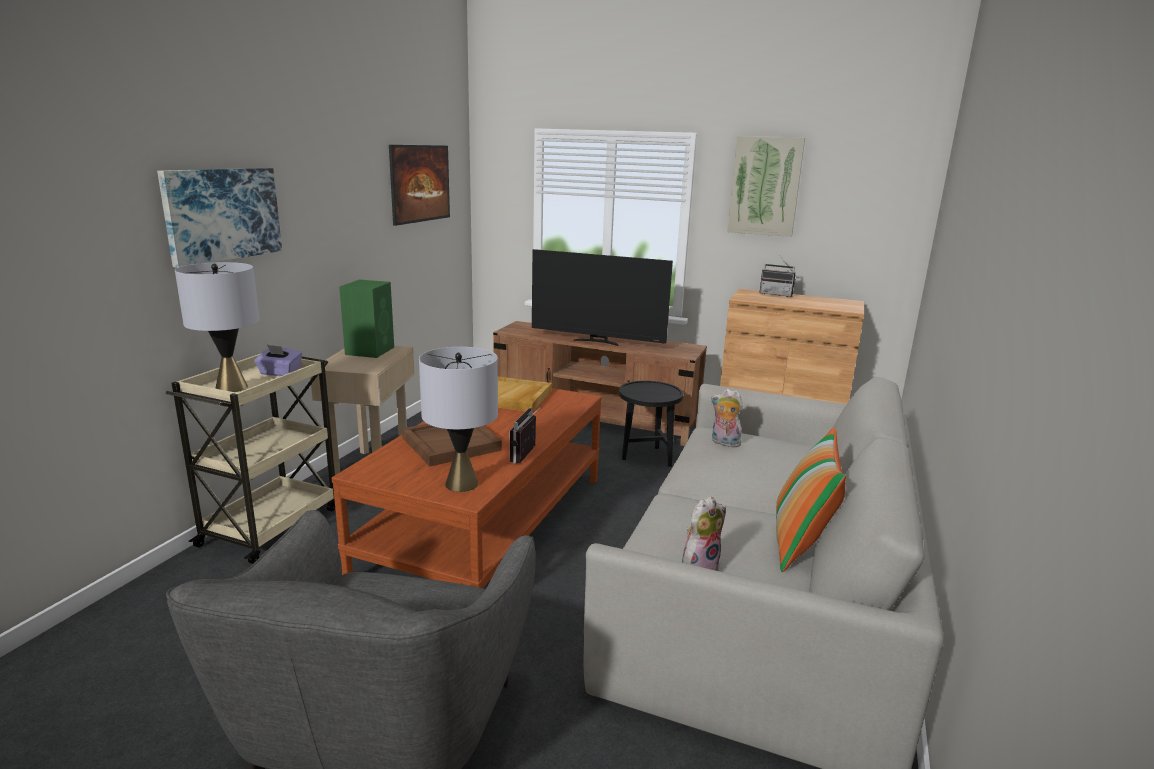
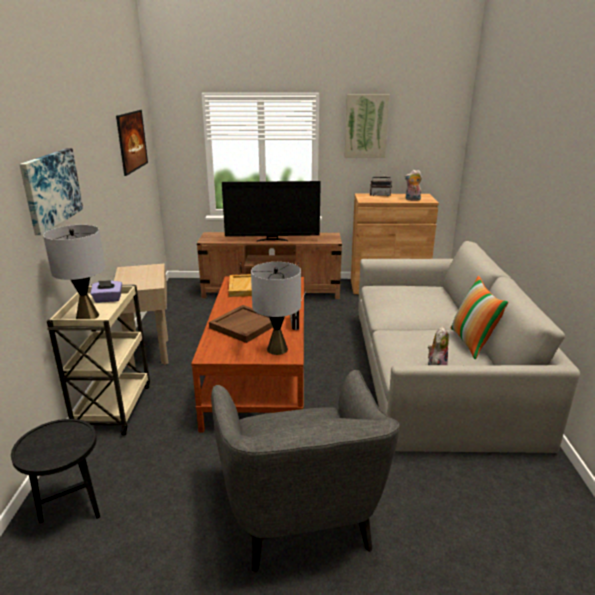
camera: 20 degrees left, 5 degrees up
(370, 350) = (138, 271): green speaker -> none
(646, 458) = (321, 310): black side table -> black side table (70, 509)
(724, 443) = (389, 293): plush toy -> plush toy (412, 199)

